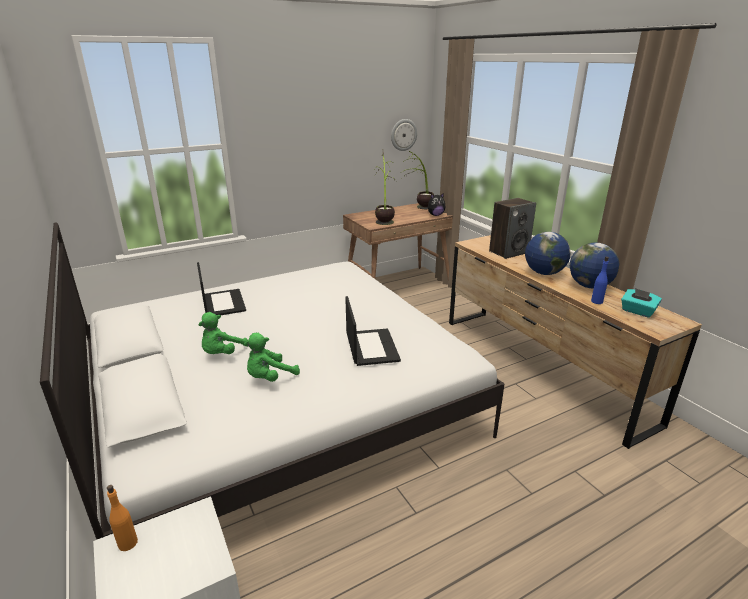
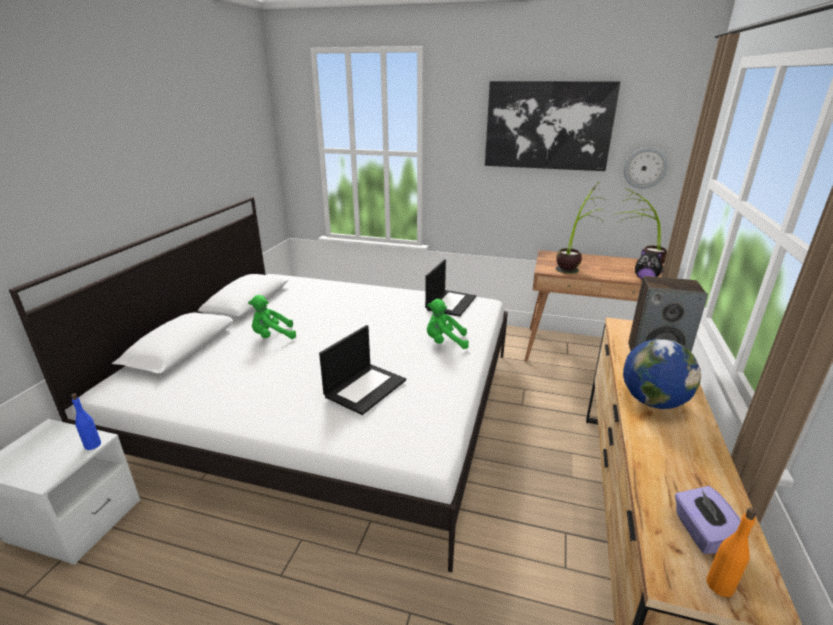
camera: 45 degrees right, 0 degrees up
(128, 543) = (51, 432): orange bottle -> orange bottle (719, 585)
(222, 303) = (339, 298): laptop -> laptop (450, 303)
(269, 377) = (262, 371): green plush toy -> green plush toy (444, 342)
(334, 108) = (548, 126): none -> picture
(589, 286) = (692, 453): globe -> none
(597, 301) = (657, 478): blue bottle -> blue bottle (93, 445)
(637, 311) = (702, 533): turquoise tissue box -> purple tissue box

